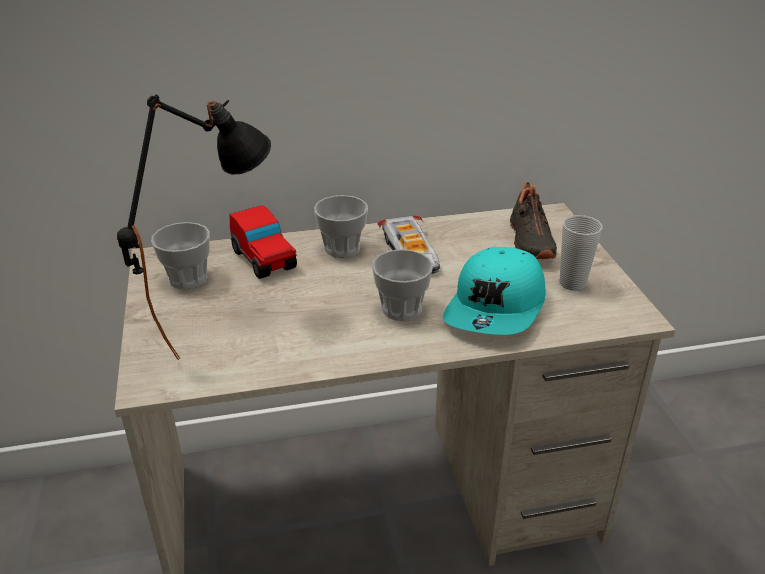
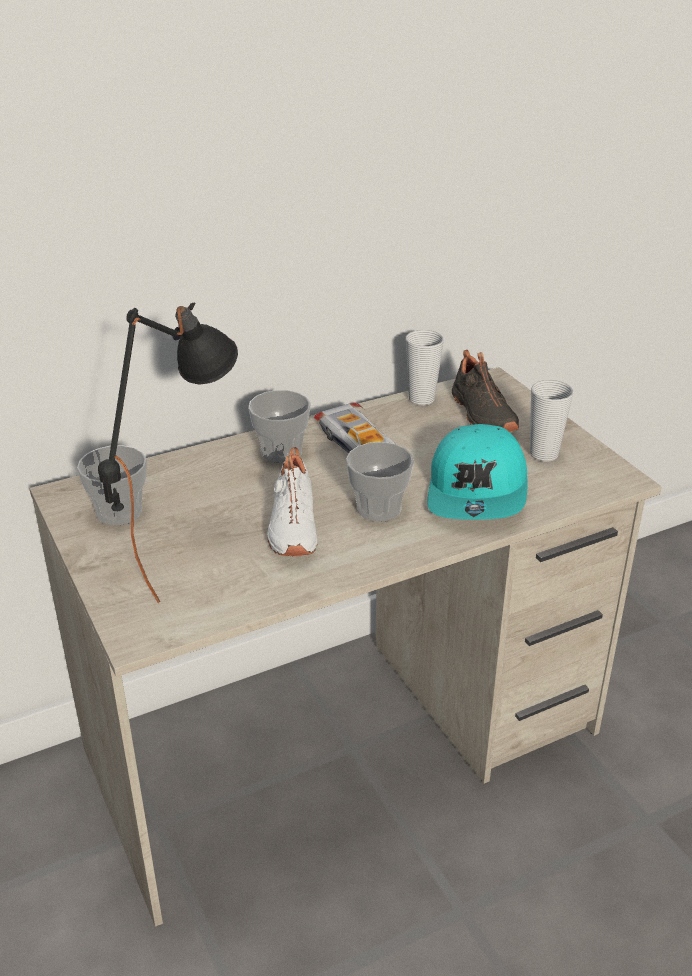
camera: 15 degrees left, 0 degrees up
(264, 260) = (198, 477): toy car -> none
(319, 313) = (291, 526): none -> white shoe
(482, 221) = (421, 399): none -> cup

